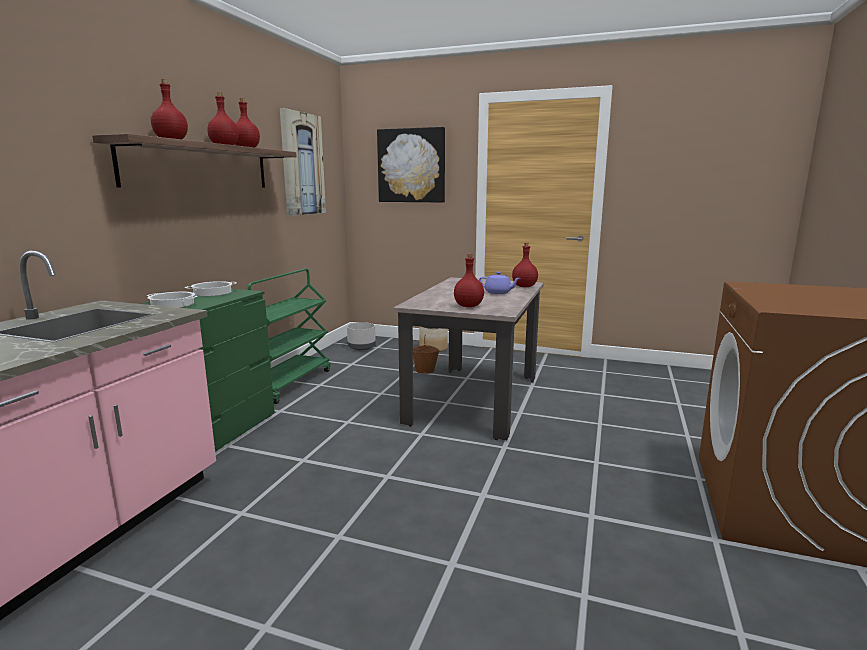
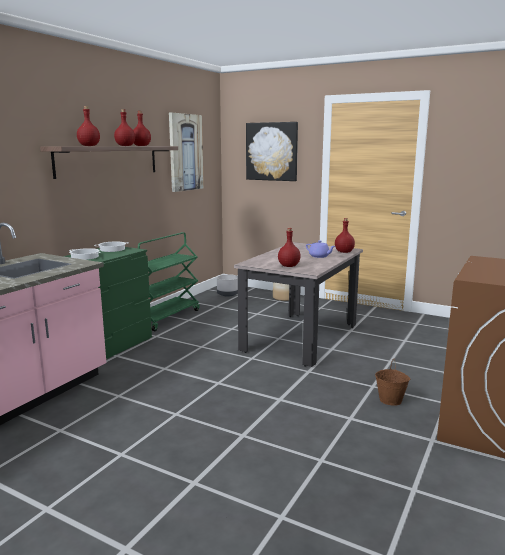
camera: 10 degrees right, 0 degrees up
(425, 371) = (271, 314): brown bucket -> brown bucket (391, 400)

